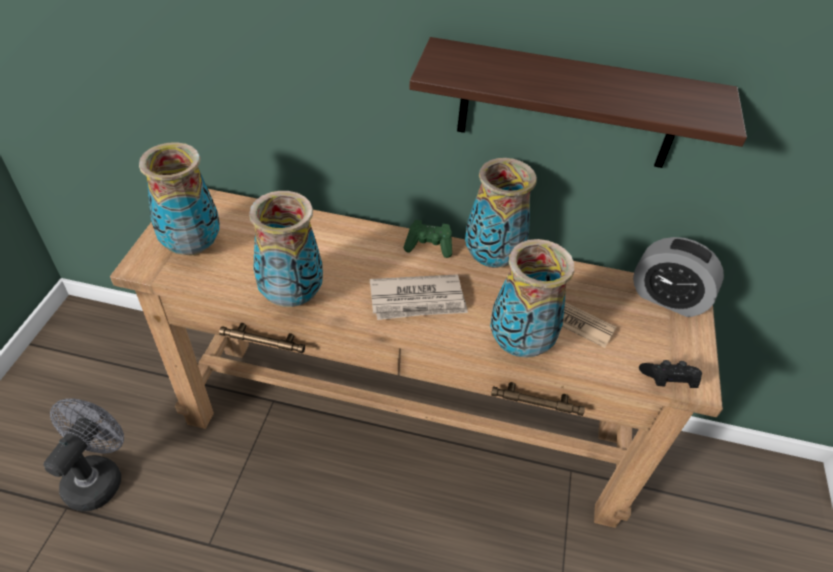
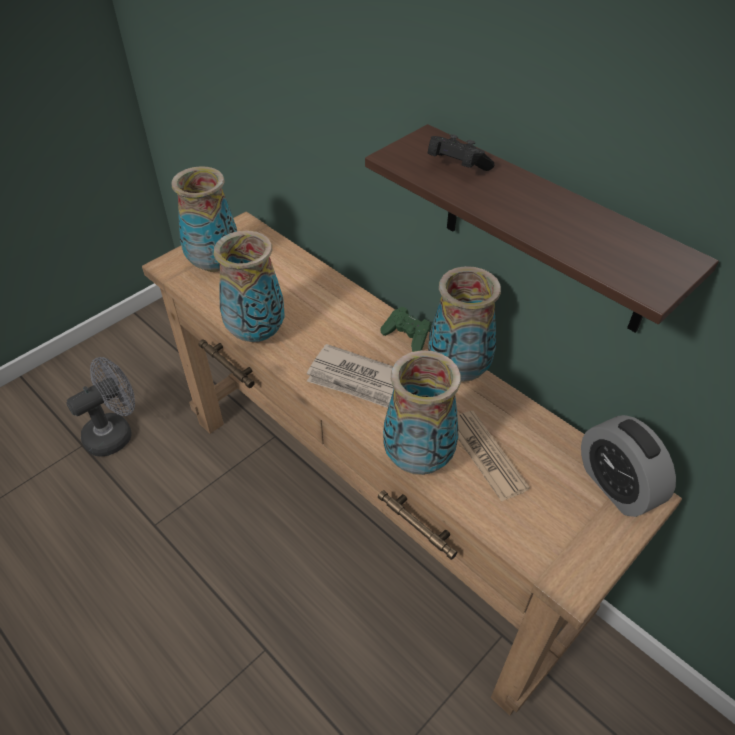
camera: 35 degrees right, 0 degrees up
(668, 381) = (542, 565): black game controller -> black game controller (456, 167)

